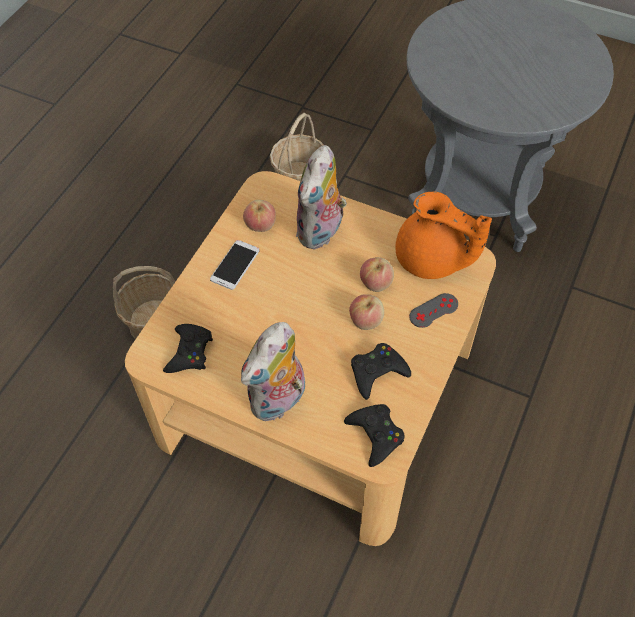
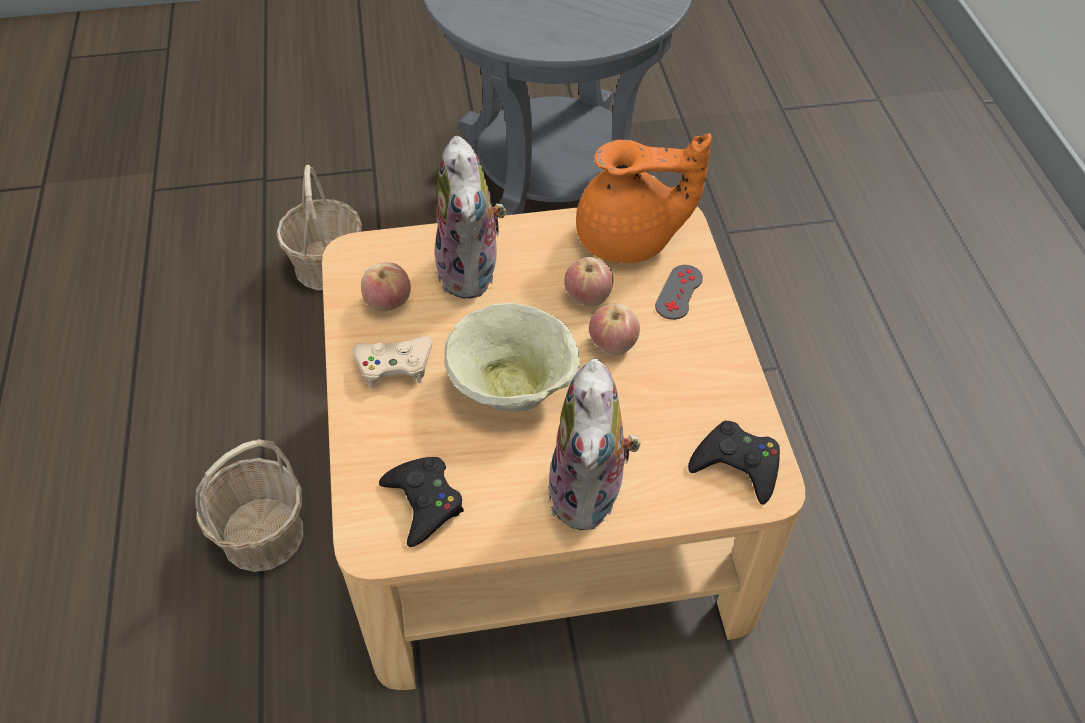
camera: 35 degrees left, 5 degrees down
(235, 265) = (394, 365): phone -> beige game controller
(290, 313) = (514, 384): none -> beige bowl
(377, 372) = (677, 394): black game controller -> none

